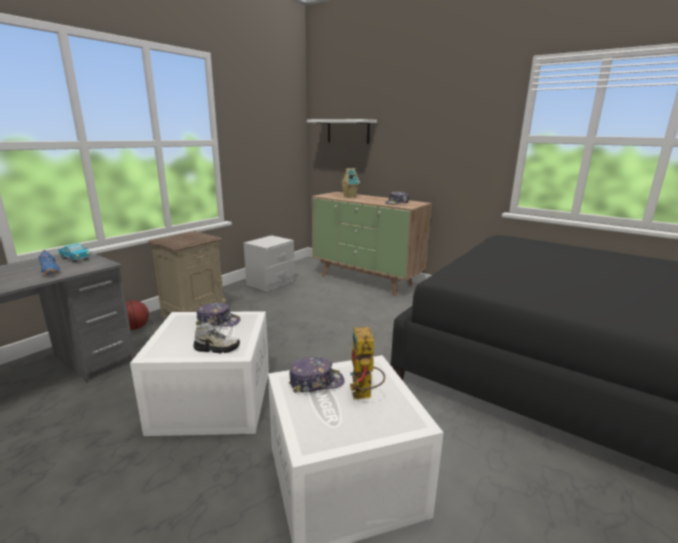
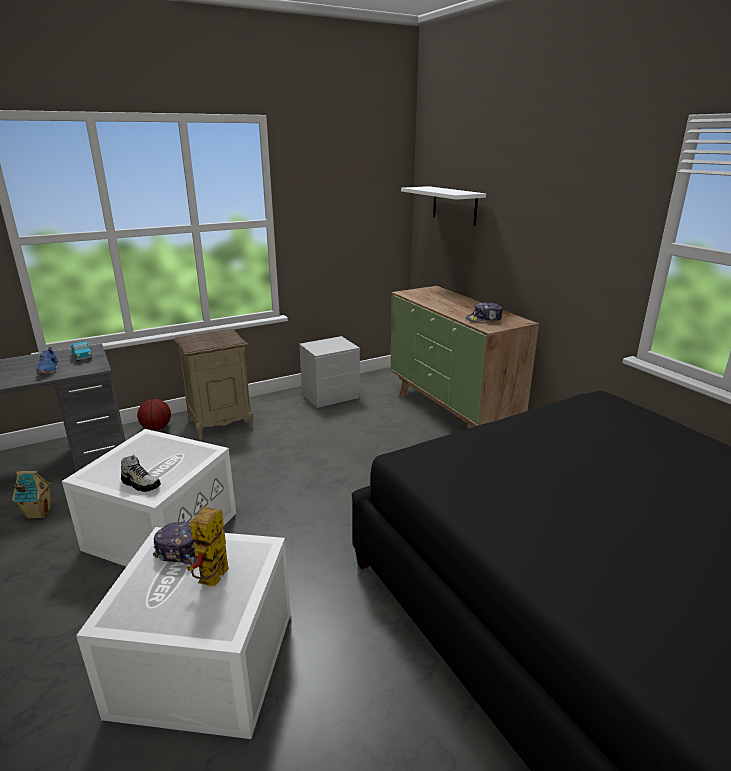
camera: 25 degrees right, 5 degrees up
(218, 321) = (172, 451): cap -> none
(349, 197) = (437, 298): toy house -> toy house (38, 513)

